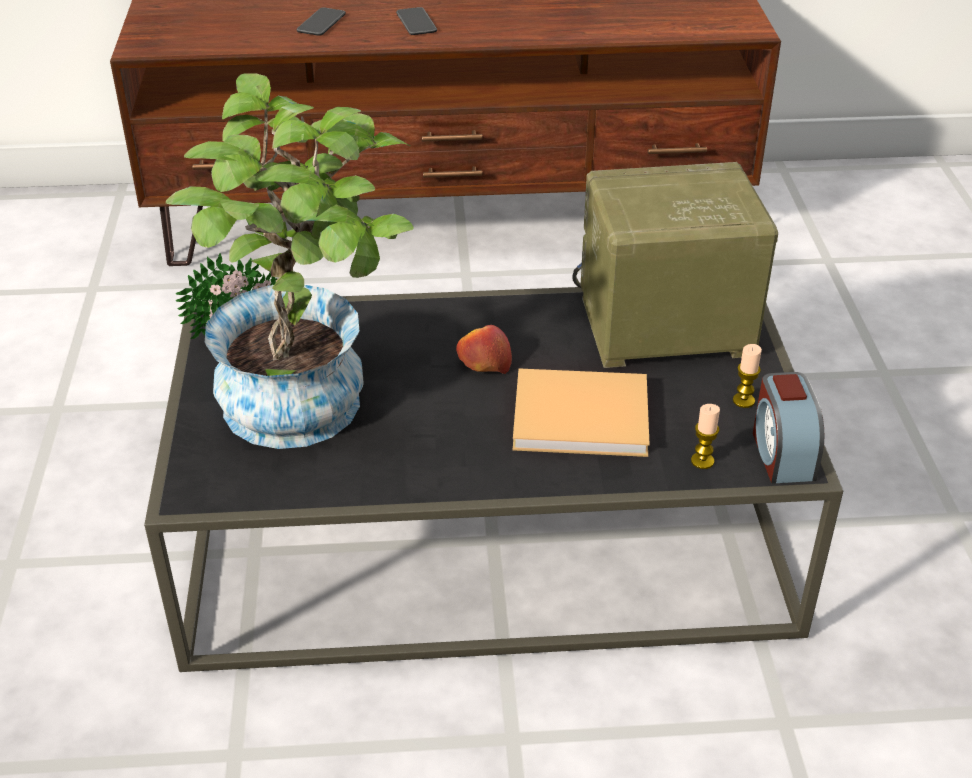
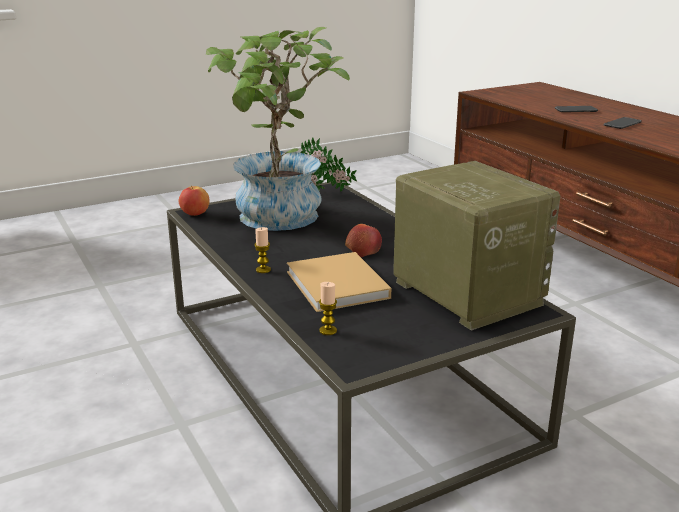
camera: 65 degrees right, 15 degrees down
(202, 493) = (195, 214): none -> apple
(743, 401) = (412, 335): candle -> candle (263, 270)
(782, 453) = (363, 358): alarm clock -> none

